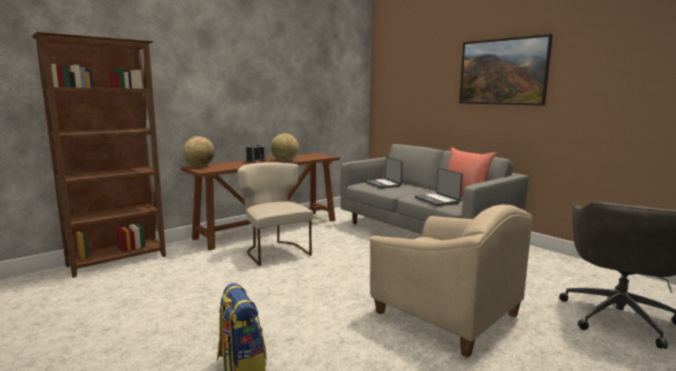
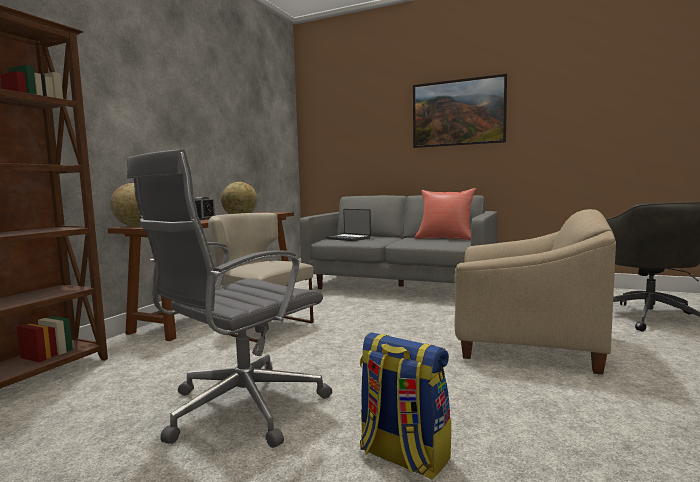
camera: 25 degrees left, 5 degrees down
(194, 310) = (240, 409): none -> grey office chair
(437, 200) = (429, 242): laptop -> none

